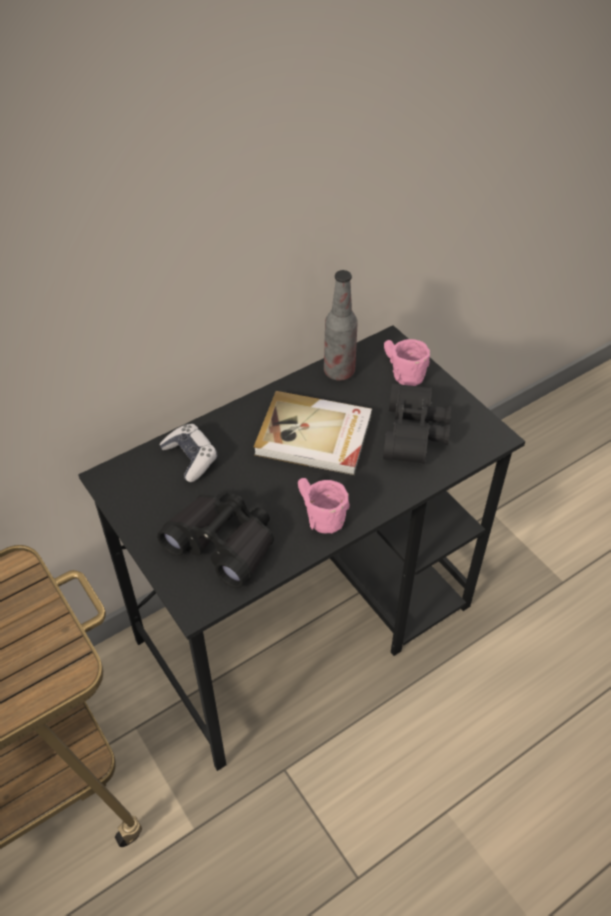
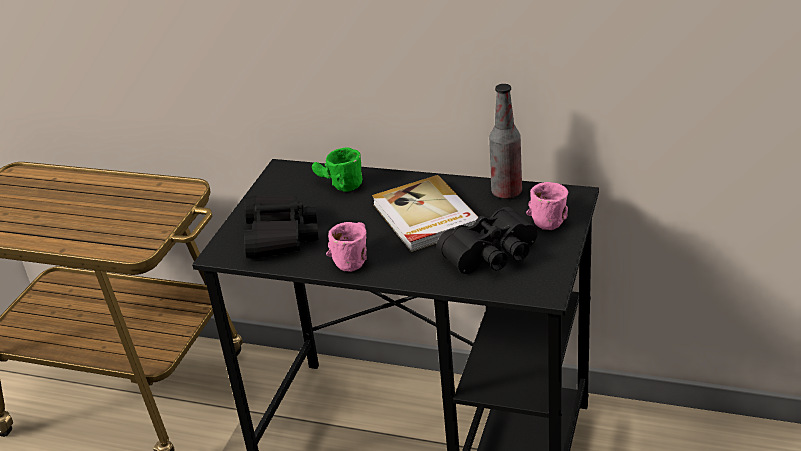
camera: 55 degrees right, 15 degrees down
(190, 458) = (337, 185): game controller -> green mug

